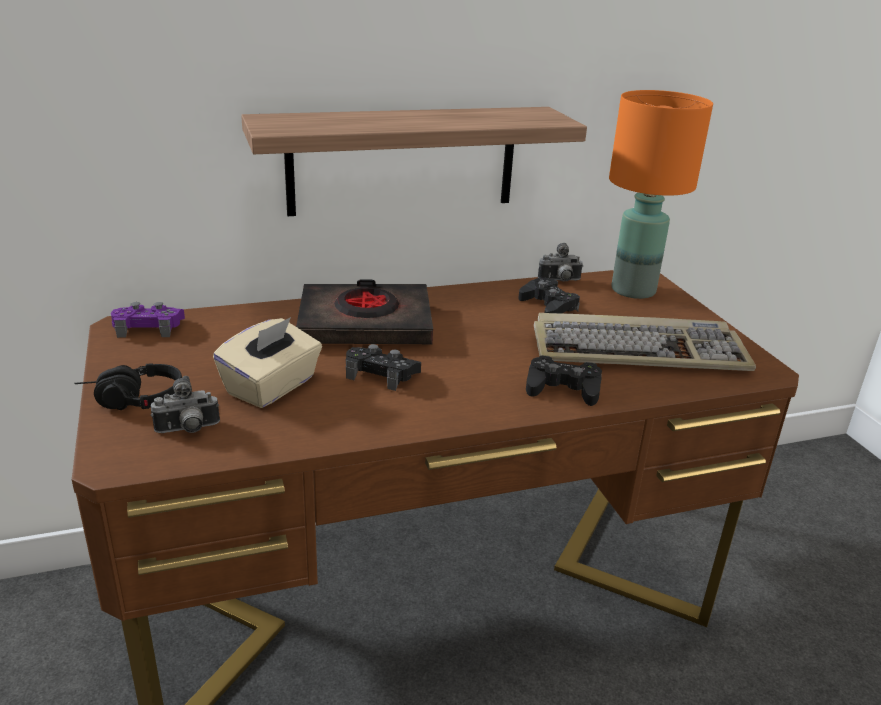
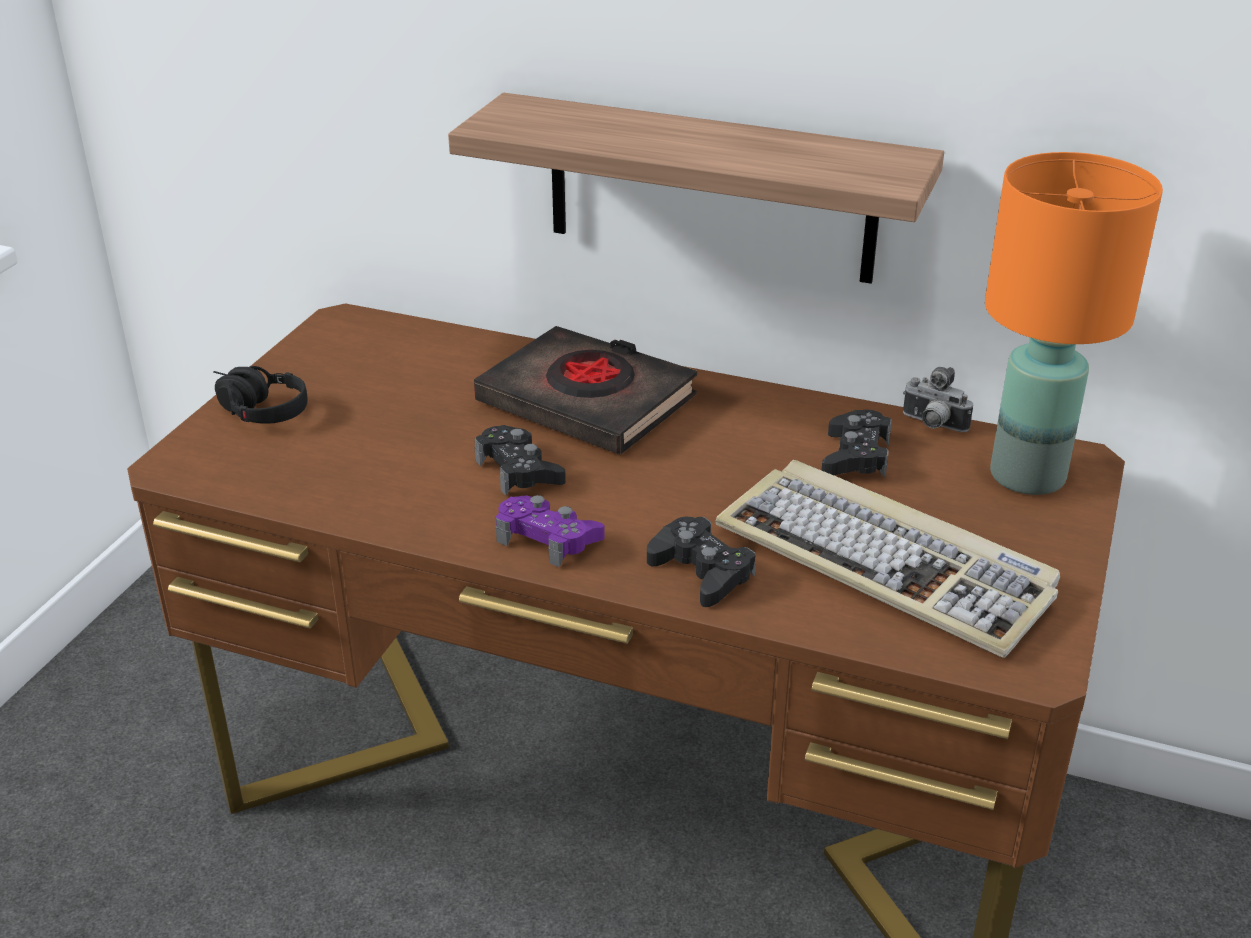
camera: 40 degrees right, 5 degrees up
(149, 328) = (364, 330): purple game controller -> purple game controller (548, 539)
(188, 430) = (264, 459): camera -> none
(272, 387) = (393, 442): beige tissue box -> none

